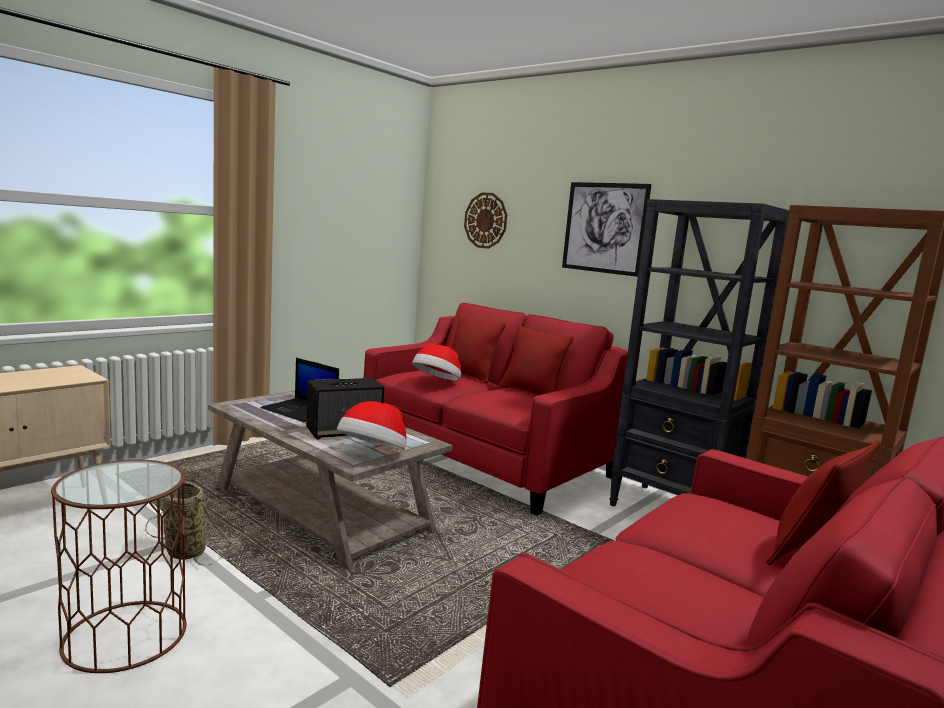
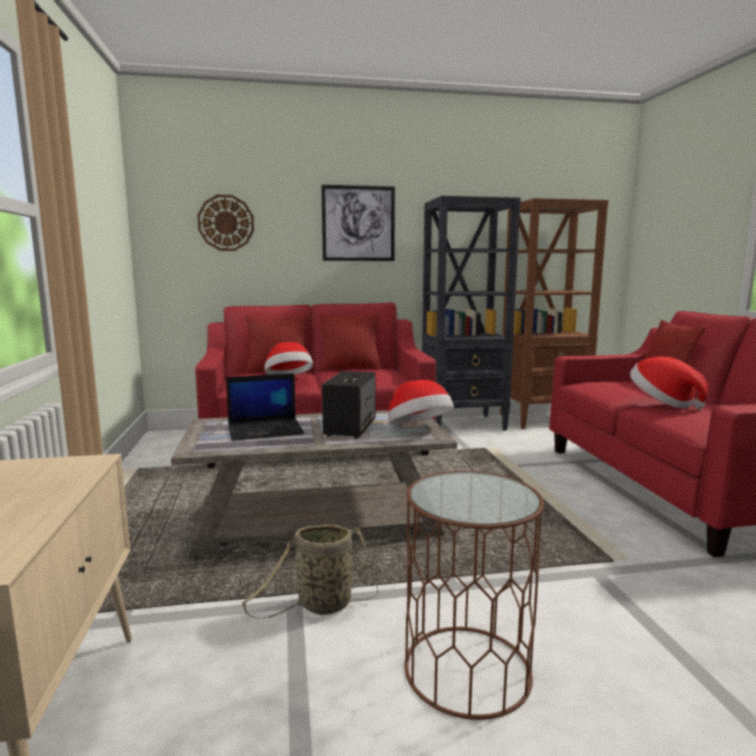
camera: 50 degrees left, 0 degrees up
(658, 553) = (662, 403): none -> hat

